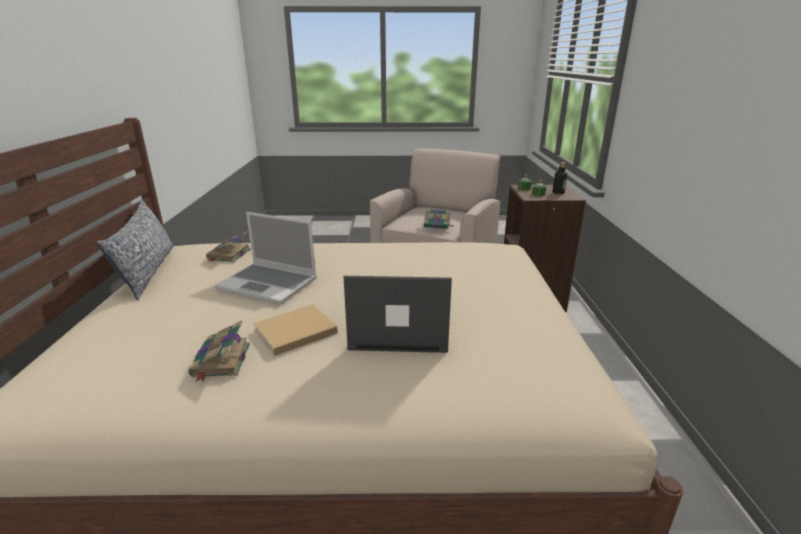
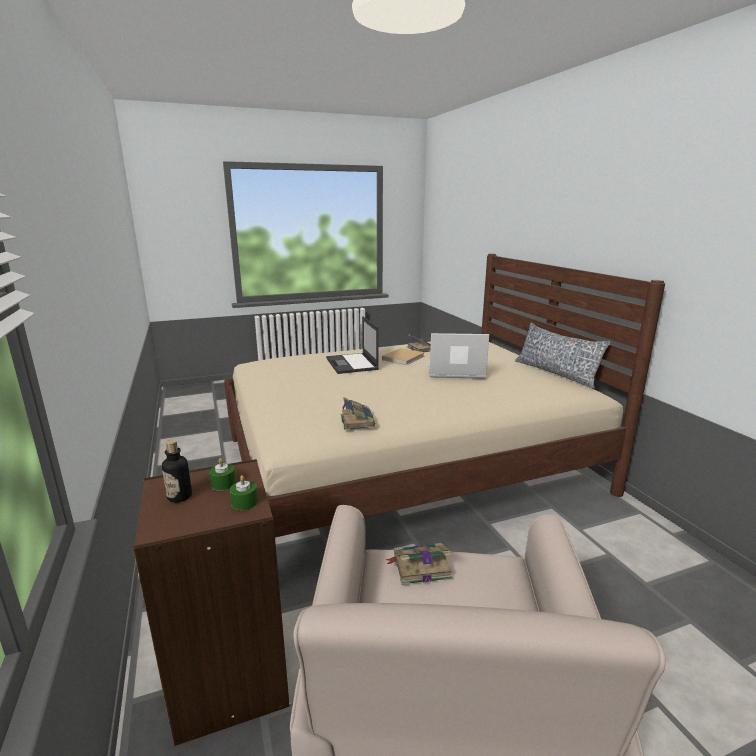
camera: 160 degrees right, 5 degrees down
(229, 255) = (527, 385): book -> book (357, 420)
(397, 330) = (352, 364): laptop -> laptop turned 90 degrees clockwise

